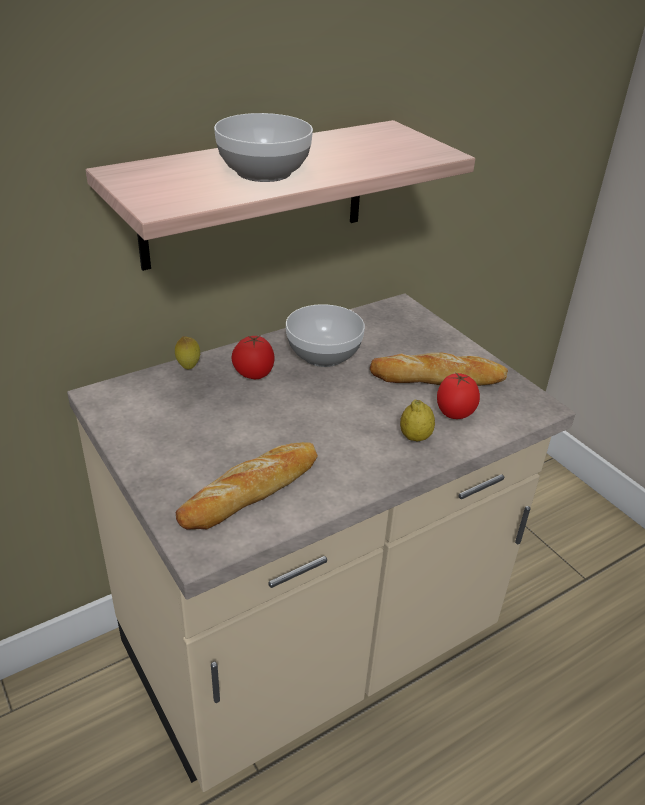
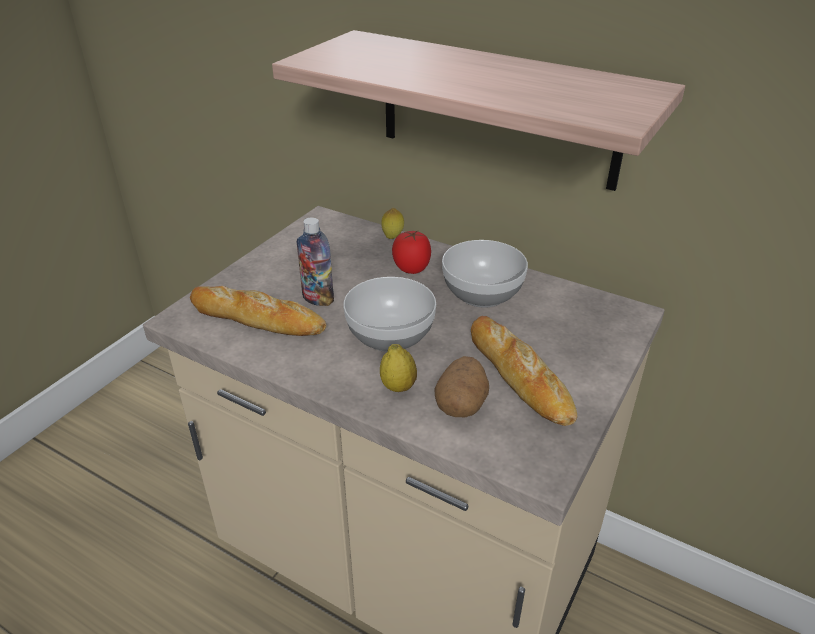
camera: 65 degrees right, 0 degrees up
(252, 442) = (318, 299): none -> bottle
(265, 172) = (430, 70): bowl -> bowl (391, 336)
(454, 414) = (461, 404): tomato -> potato

